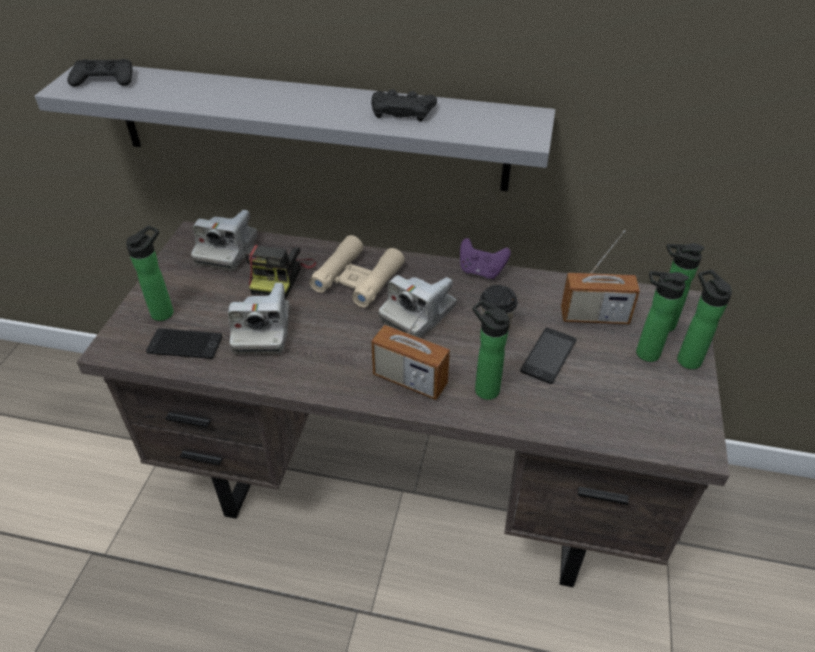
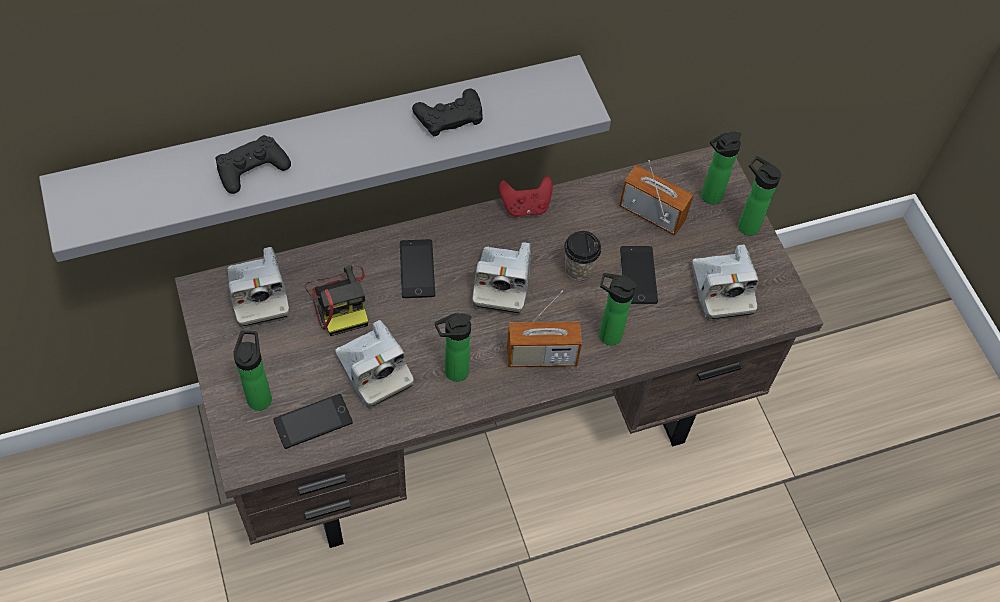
camera: 35 degrees left, 15 degrees up
(104, 80) = (106, 196): black game controller -> black game controller (252, 168)
(357, 279) = (417, 269): beige binoculars -> phone
(481, 271) = (525, 206): purple game controller -> red game controller
(594, 316) = (652, 214): radio -> radio turned 120 degrees counterclockwise
(626, 400) = (721, 291): none -> camera
(643, 353) = (710, 235): bottle -> bottle (452, 373)

